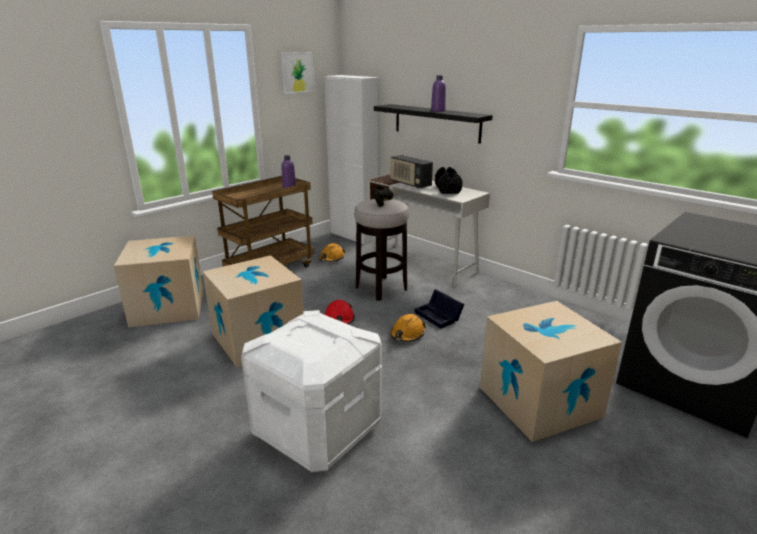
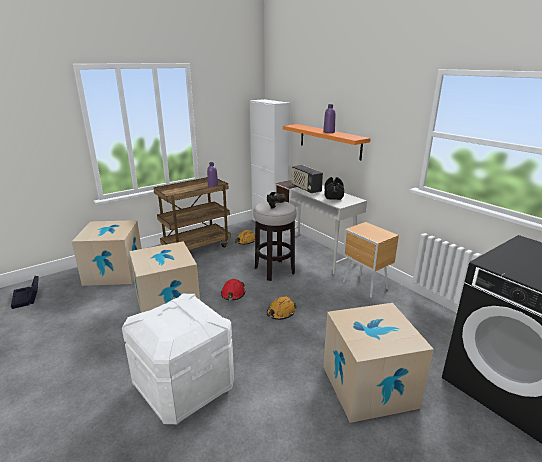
camera: 10 degrees right, 0 degrees up
(297, 72) = (227, 98): picture -> none
(436, 123) = (329, 141): black shelf -> orange shelf
(439, 316) = (312, 299): black storage box -> black storage box (27, 298)
(497, 296) = (365, 286): none -> brown nightstand

